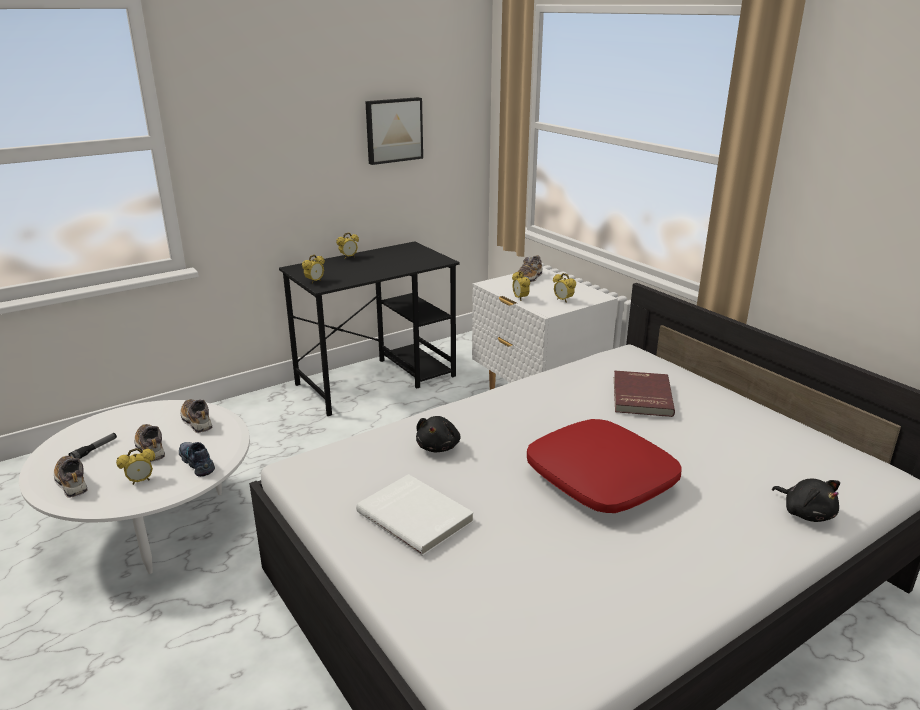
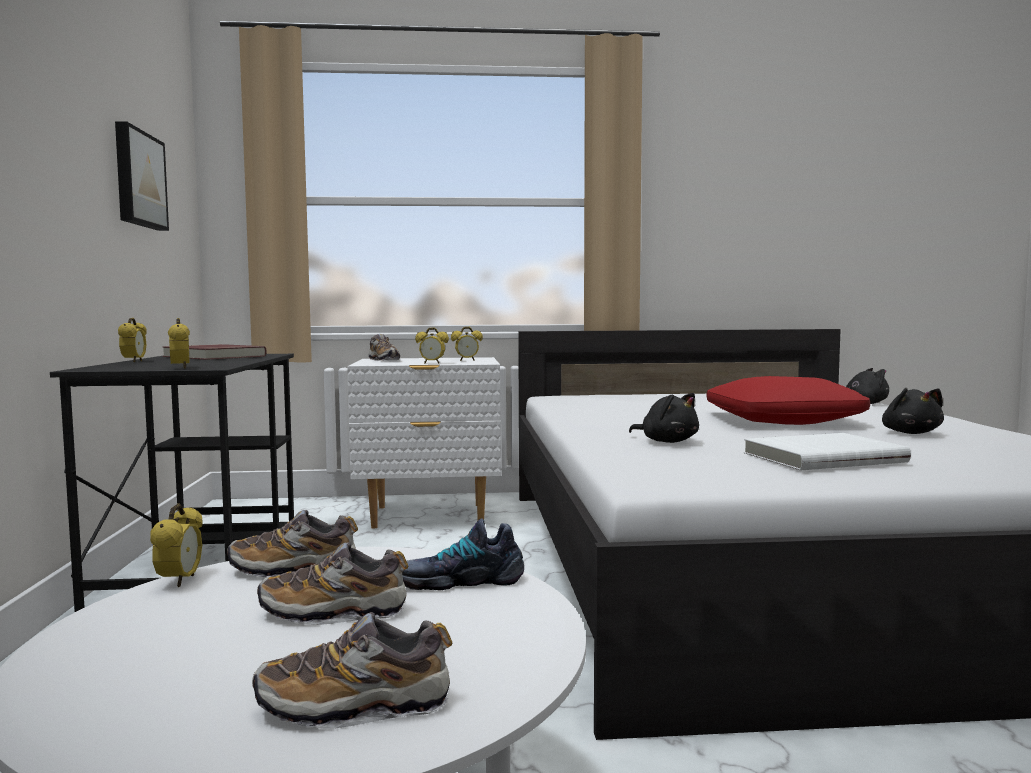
camera: 60 degrees left, 20 degrees down
(94, 450) = (223, 670): flashlight -> none
(140, 481) = (462, 630): alarm clock -> alarm clock (180, 581)
(594, 553) = (910, 433): none -> black plush toy
(640, 396) = (647, 399): red book -> red book (212, 356)

